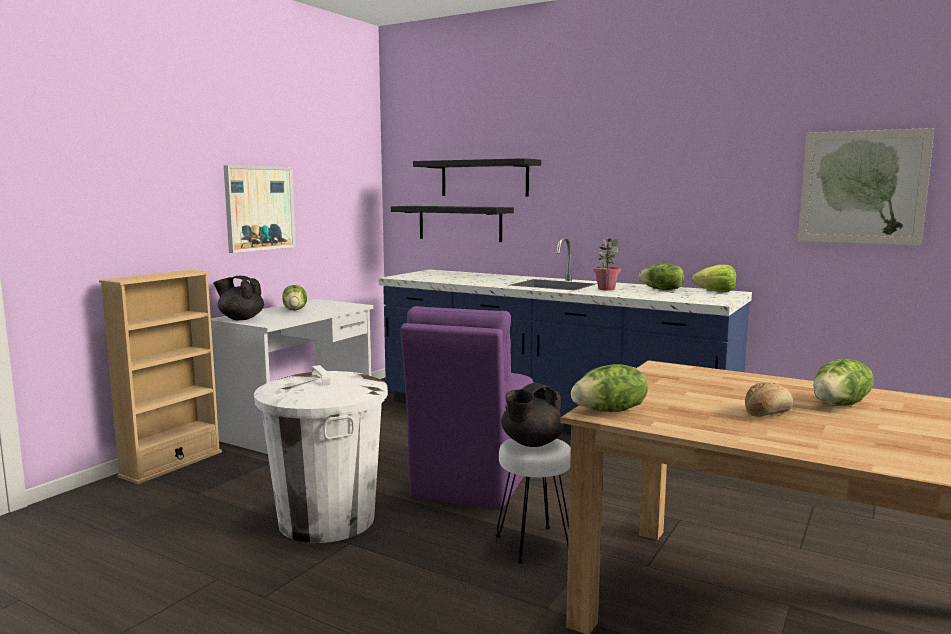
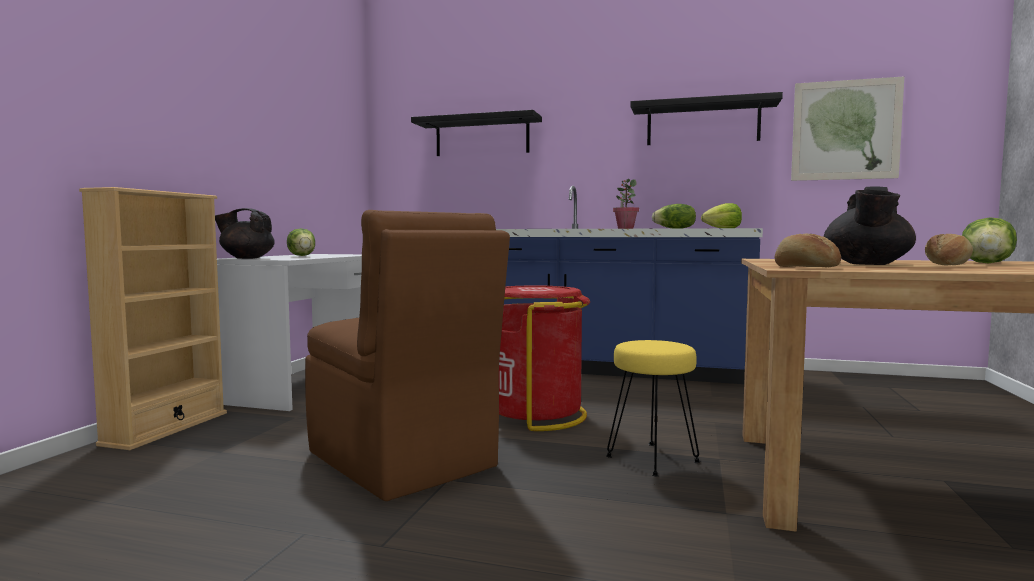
camera: 15 degrees left, 5 degrees down
(259, 208) = (258, 144): picture -> none
(326, 520) = (402, 461): white trash can -> brown chair
(459, 223) = (456, 182): black shelf -> black shelf (702, 123)
(472, 481) = (536, 415): purple chair -> red trash can
(531, 443) = (649, 344): black teapot -> black teapot (867, 264)
(533, 544) = (652, 459): white stool -> yellow stool
(610, 411) = (805, 267): lettuce -> bread

